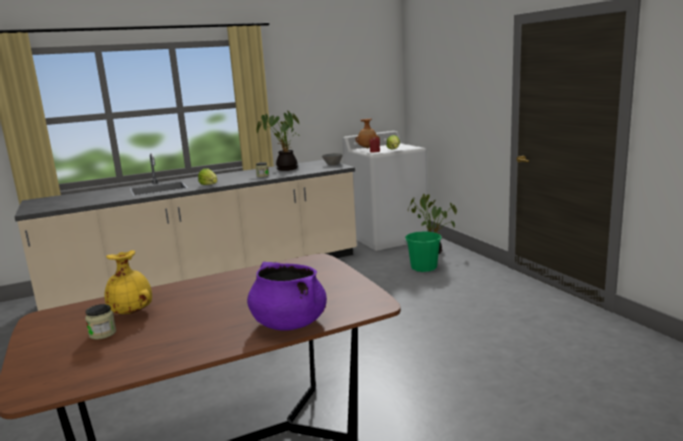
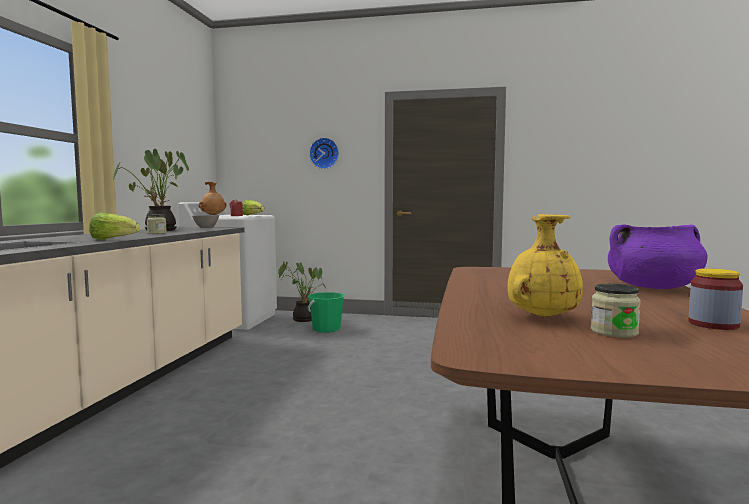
camera: 55 degrees left, 10 degrees down
(142, 354) = (713, 324): none -> jar
(467, 86) = (324, 153): none -> wall clock

